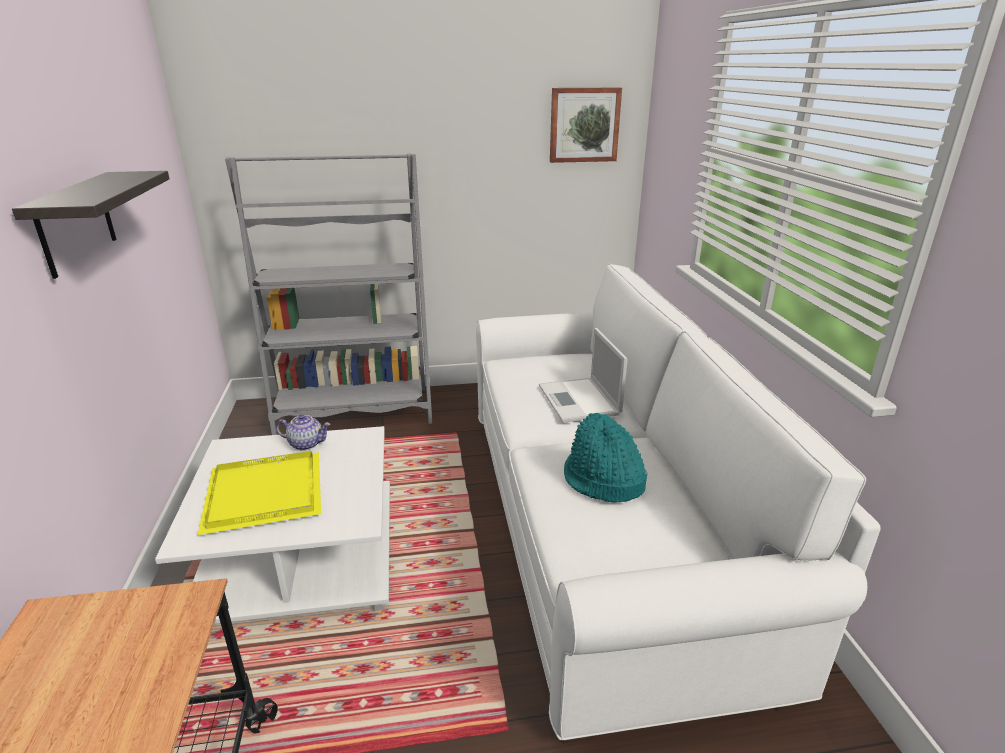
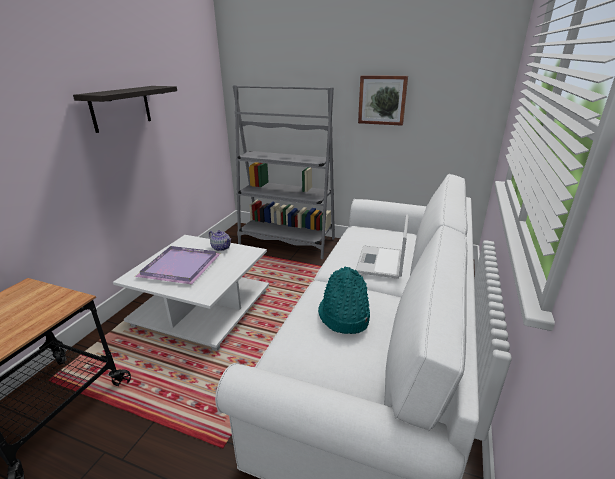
camera: 30 degrees right, 0 degrees up
(267, 492) = (182, 266): yellow tray -> purple tray
(584, 125) = (462, 72): picture -> picture (382, 100)

